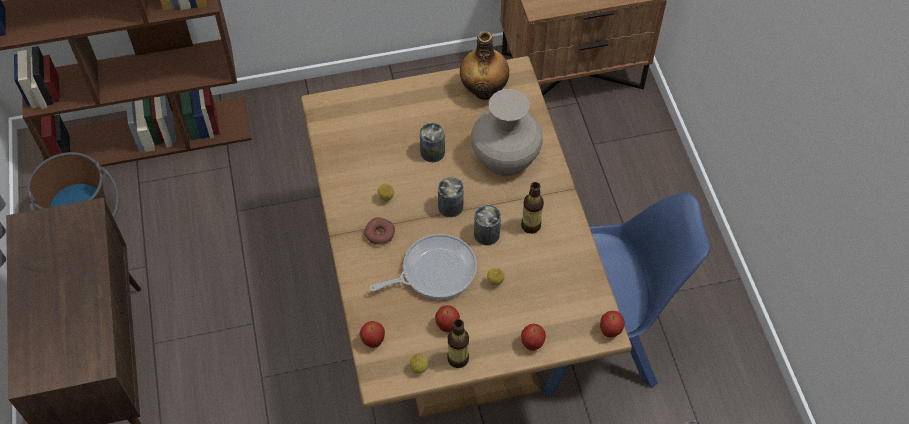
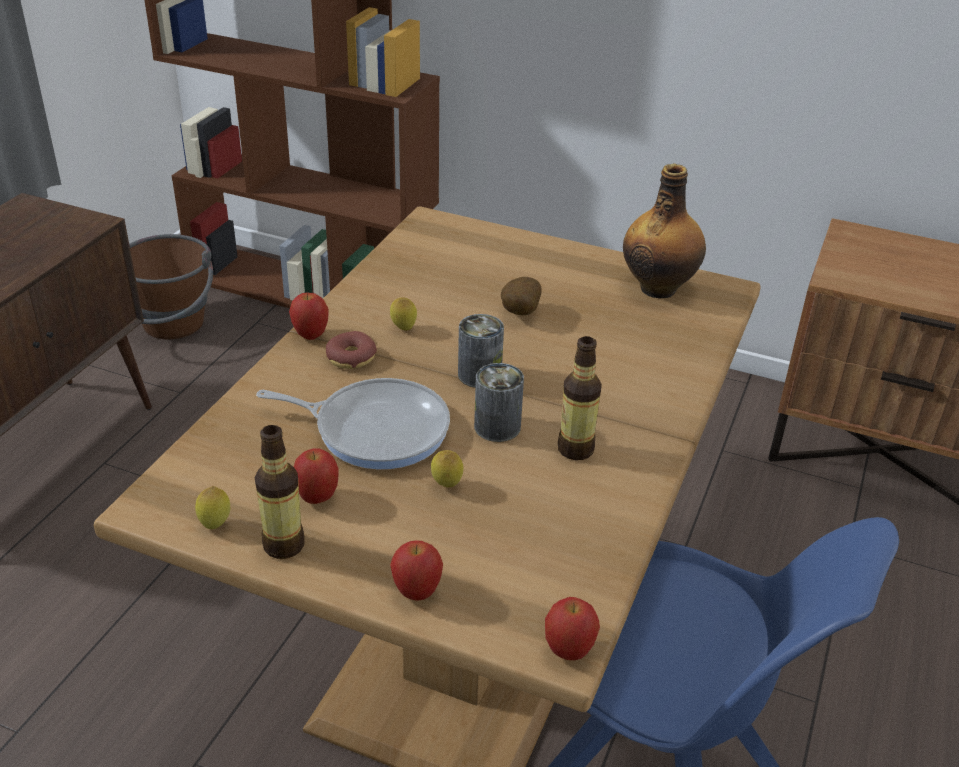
camera: 35 degrees right, 20 degrees down
(373, 341) = (198, 459): apple -> apple (310, 335)
(432, 152) = (518, 314): can -> potato
(505, 156) = (618, 360): beige vase -> none

